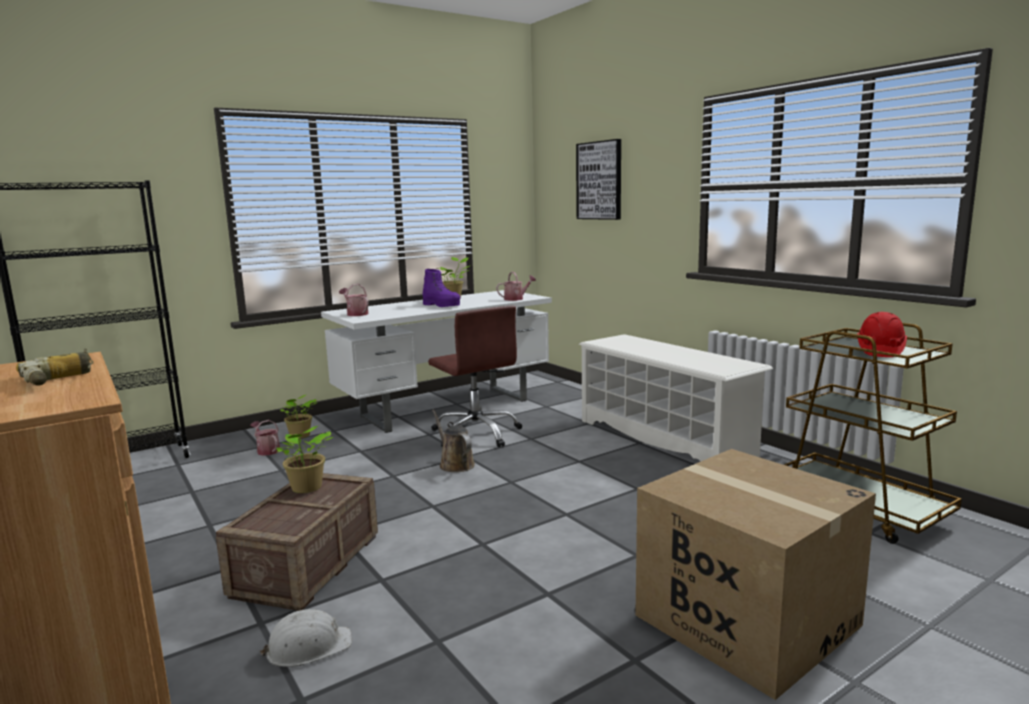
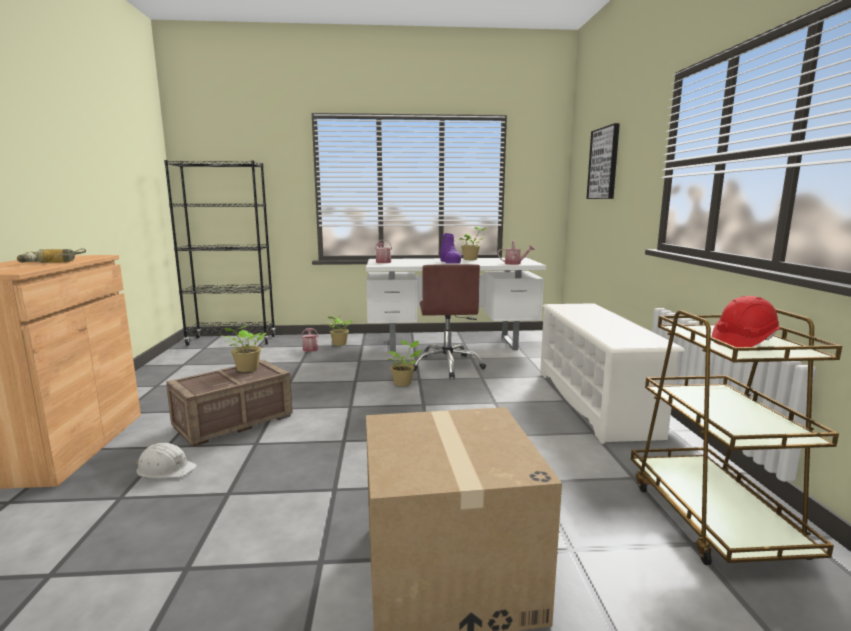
camera: 30 degrees right, 0 degrees up
(455, 464) = (403, 383): brown watering can -> potted plant

